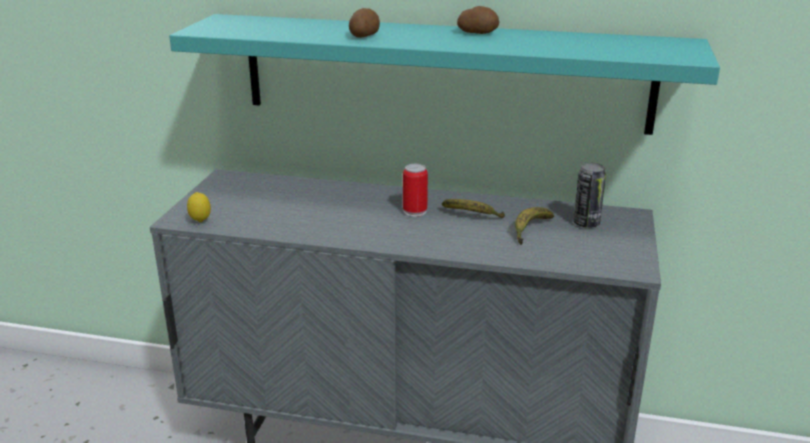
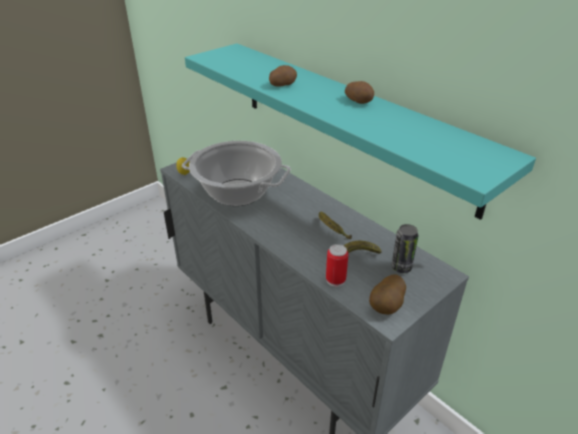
camera: 35 degrees right, 10 degrees up
(307, 218) = (238, 192): none -> cooking pot
(415, 211) = (302, 212): can -> can (335, 280)
(619, 259) = (387, 307): none -> potato

